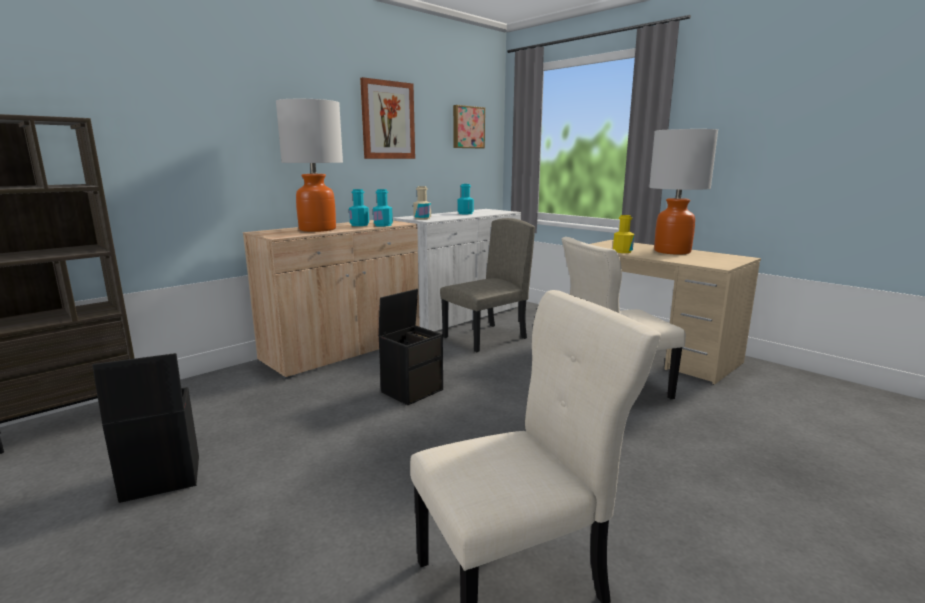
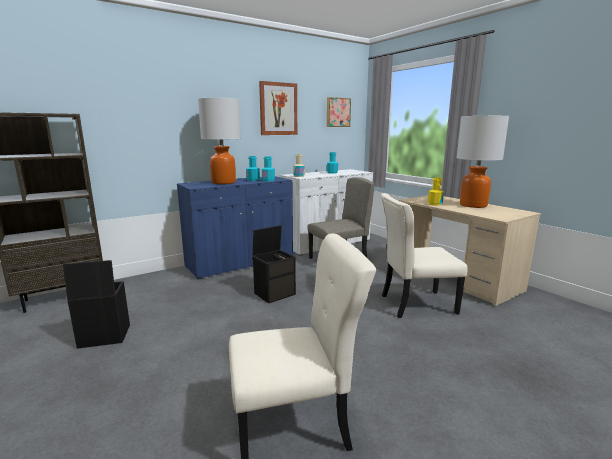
camera: 10 degrees right, 0 degrees up
(343, 350) = (240, 263): beige cabinet -> blue cabinet

